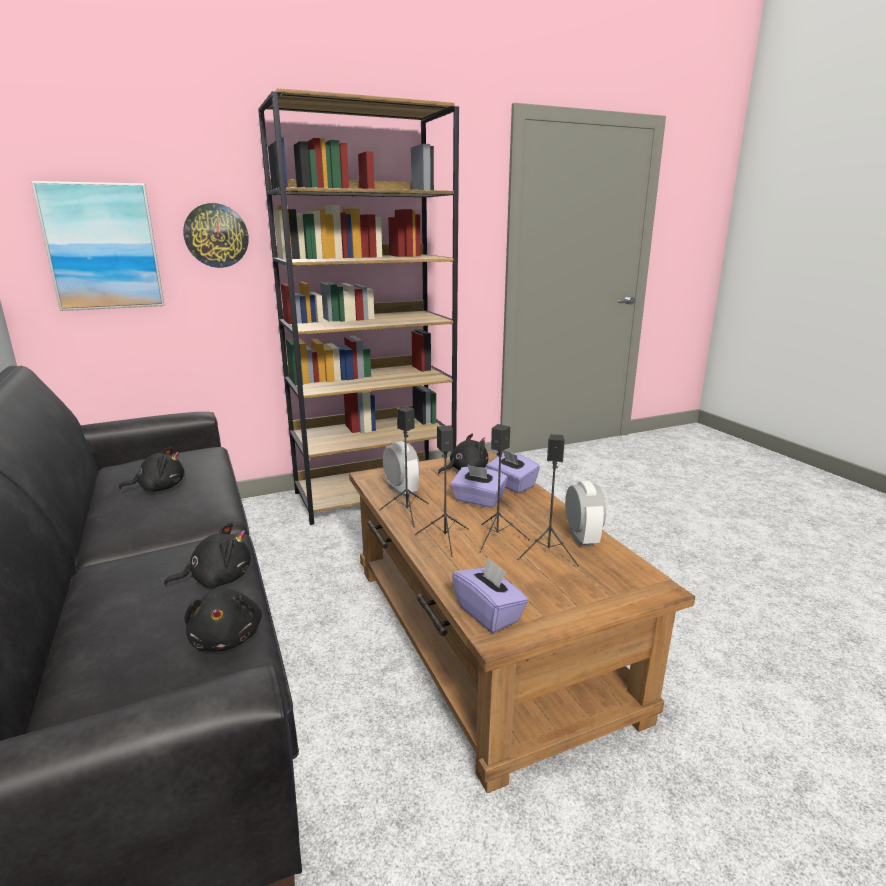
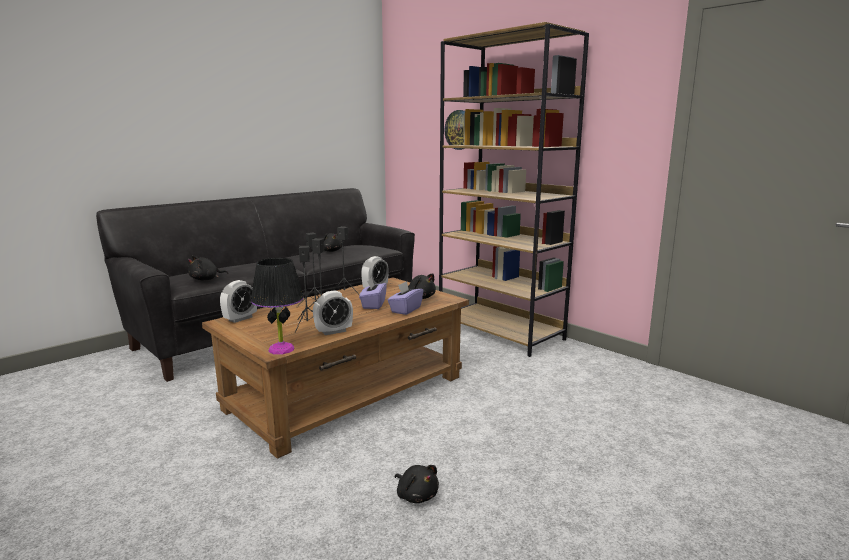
camera: 70 degrees right, 5 degrees down
(102, 247) = (416, 135): picture -> none
(217, 579) = (248, 271): black plush toy -> black plush toy (416, 495)
(489, 613) = (240, 318): purple tissue box -> alarm clock
(648, 581) = (281, 349): none -> black table lamp

